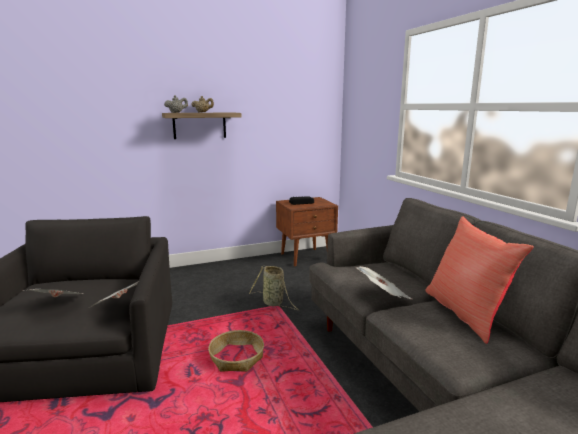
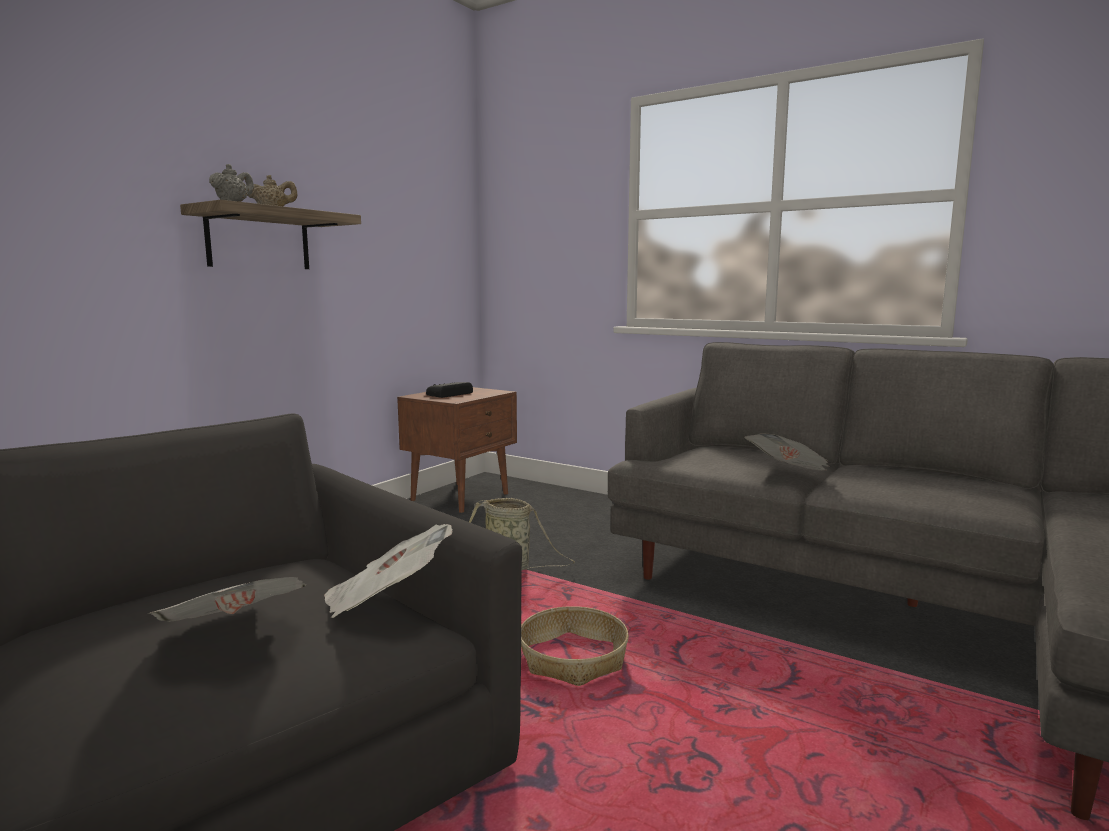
camera: 35 degrees left, 5 degrees down
(466, 313) = (899, 471): red pillow -> none

